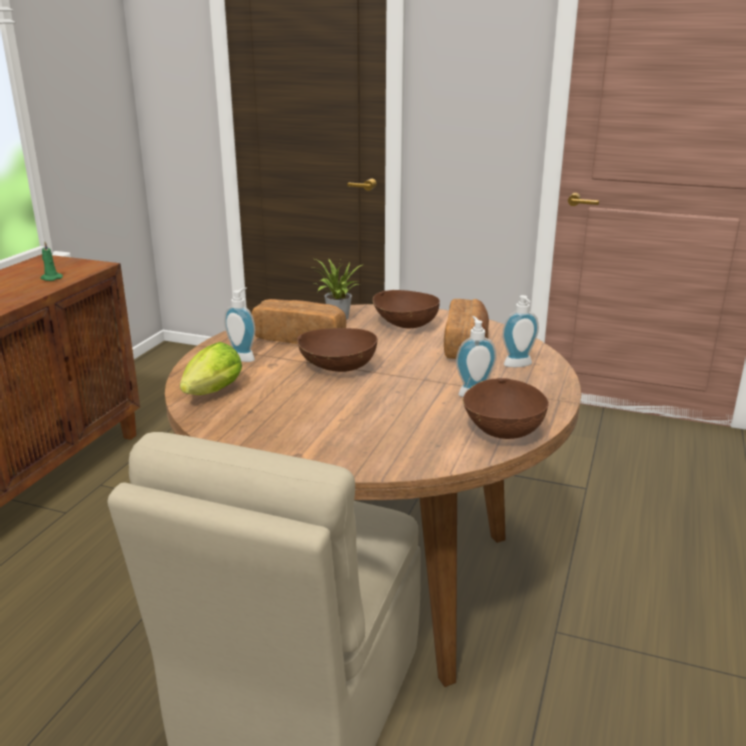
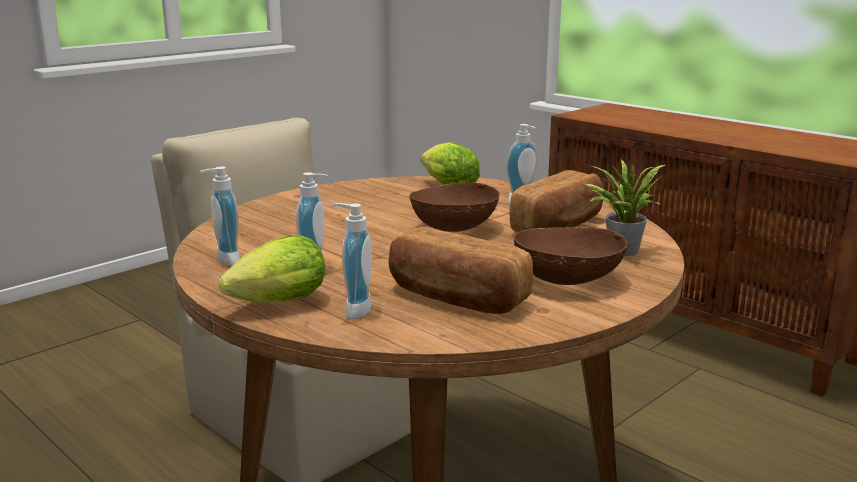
camera: 115 degrees right, 5 degrees down
(51, 278) = (796, 148): green candle -> none
(502, 430) = (224, 260): brown bowl -> soap dispenser
(544, 388) = (274, 304): none -> lettuce

